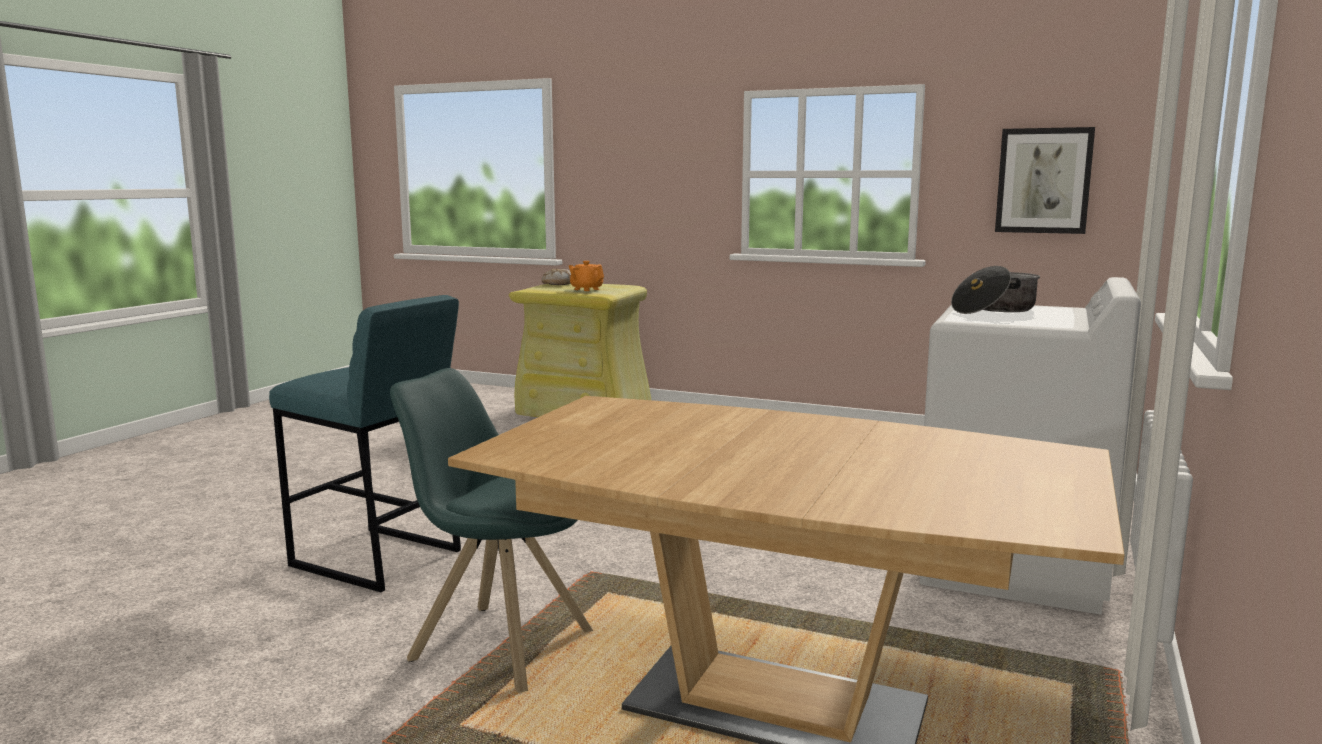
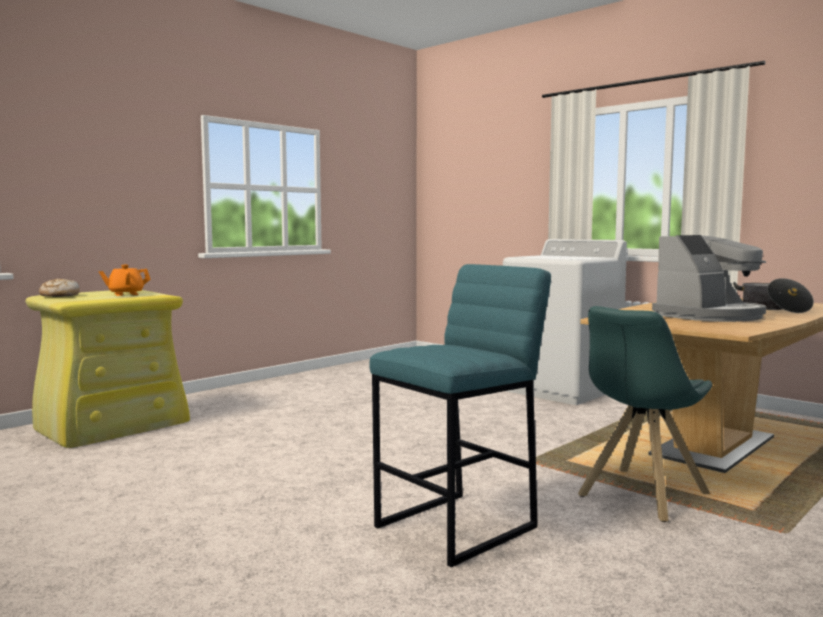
camera: 70 degrees left, 5 degrees down
(685, 445) = (710, 316): none -> coffee machine
(994, 310) = (544, 257): cooking pot -> cooking pot (773, 309)
(1043, 181) = (377, 197): picture -> none

